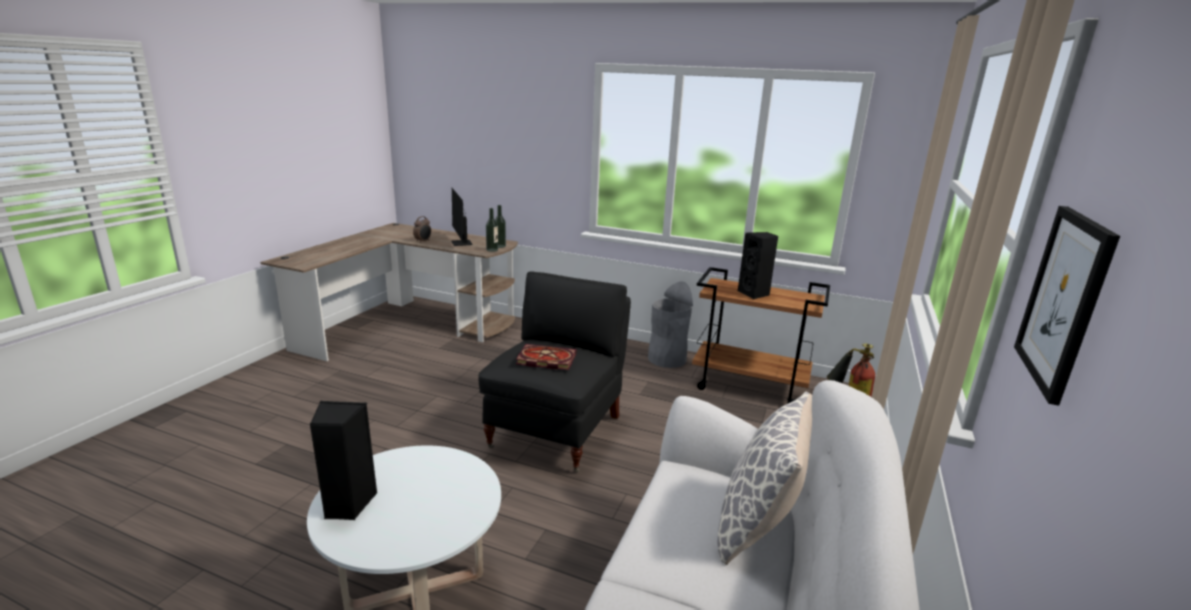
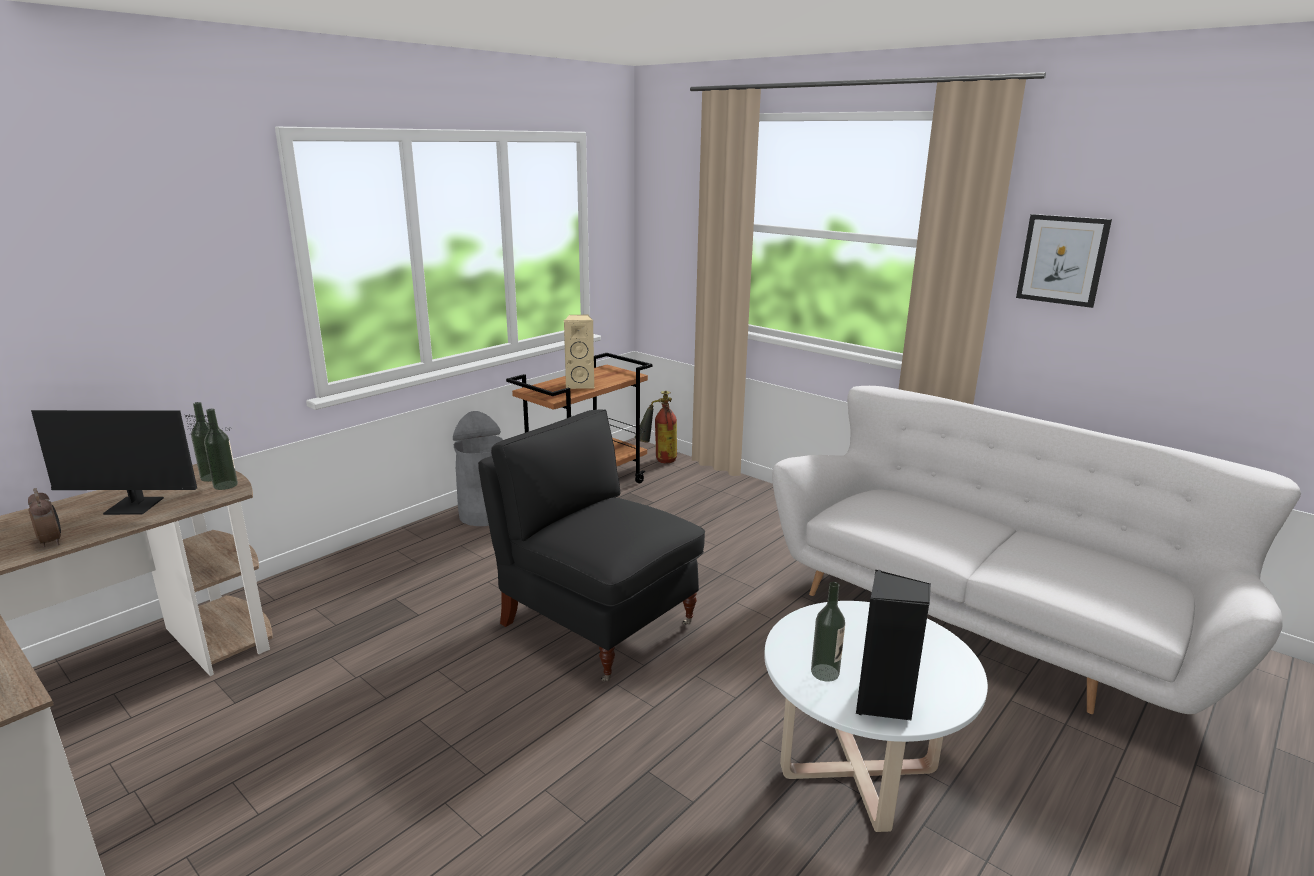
camera: 70 degrees left, 0 degrees up
(386, 474) = (825, 672): none -> bottle
(544, 359) = (630, 523): book -> none
(754, 294) = (580, 385): black speaker -> beige speaker
(757, 526) = (912, 503): pillow -> none

